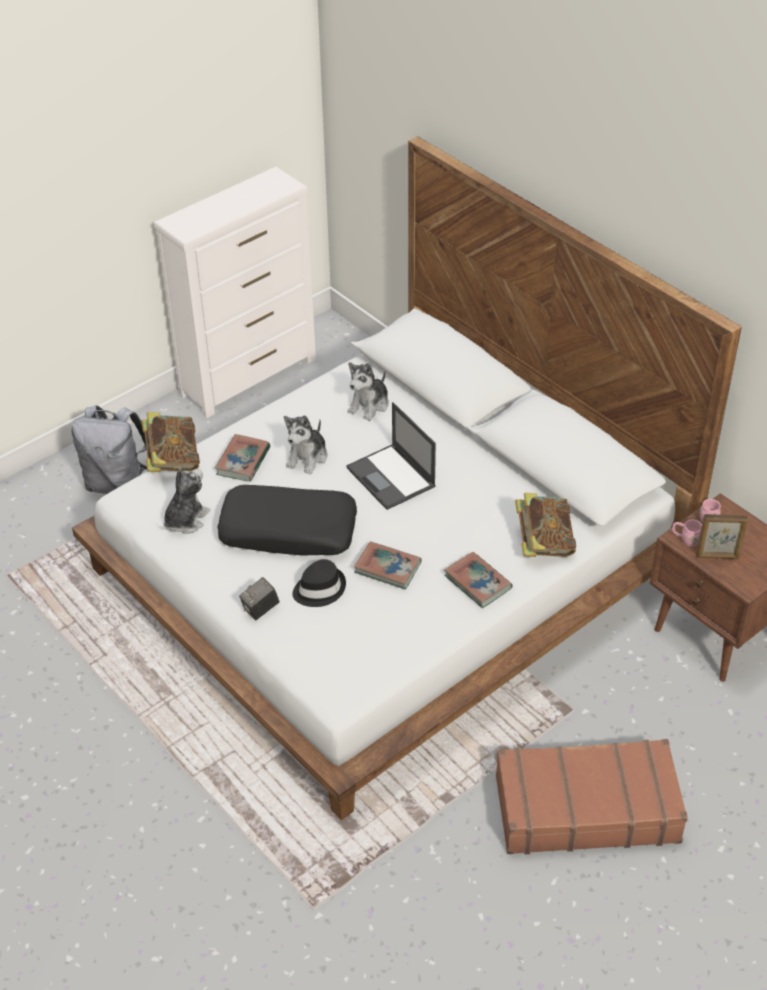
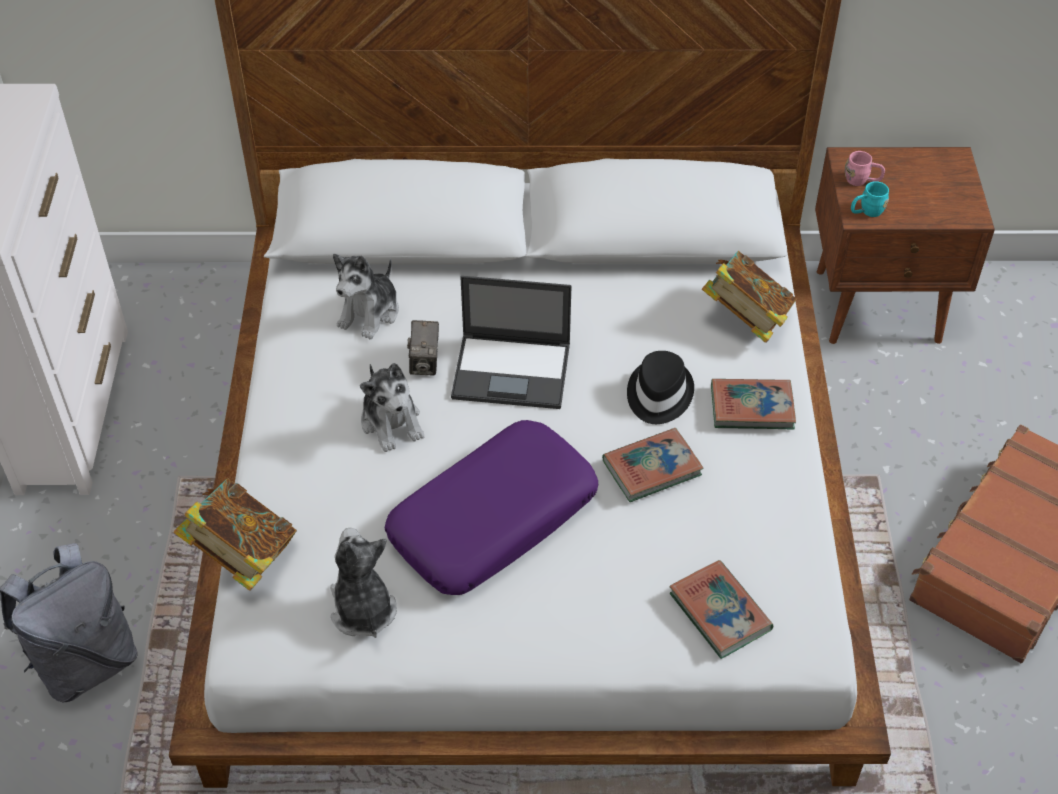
camera: 50 degrees left, 5 degrees up
(243, 461) = (330, 485): book -> book (720, 612)
(260, 610) = (598, 632): camera -> camera (425, 363)
(289, 530) = (493, 518): black pillow -> purple pillow
(319, 589) = (620, 552): black hat -> black hat (658, 394)
(369, 405) = (370, 313): plush toy -> plush toy turned 45 degrees clockwise
(685, 539) = (866, 212): pink mug -> turquoise mug
(717, 557) = (912, 207): picture frame -> none

